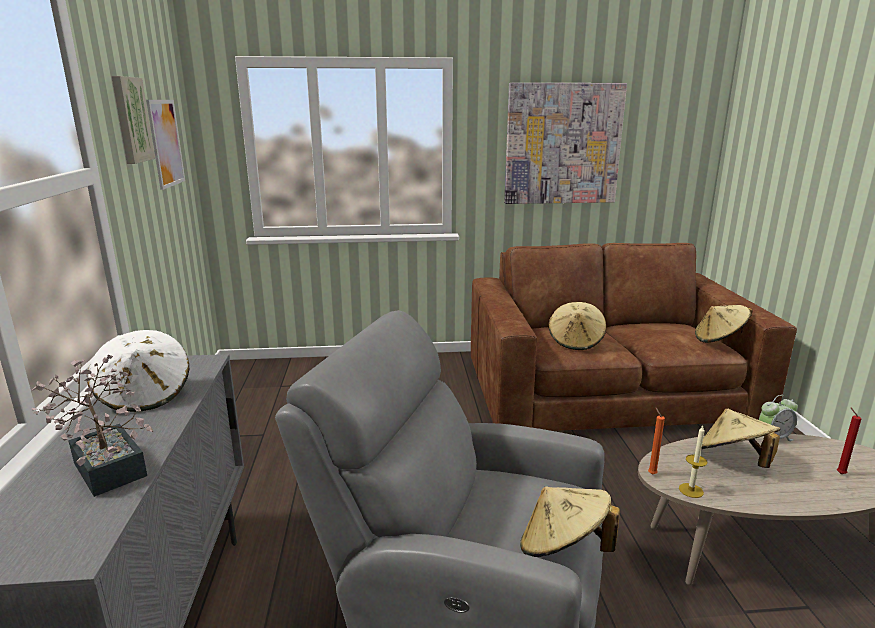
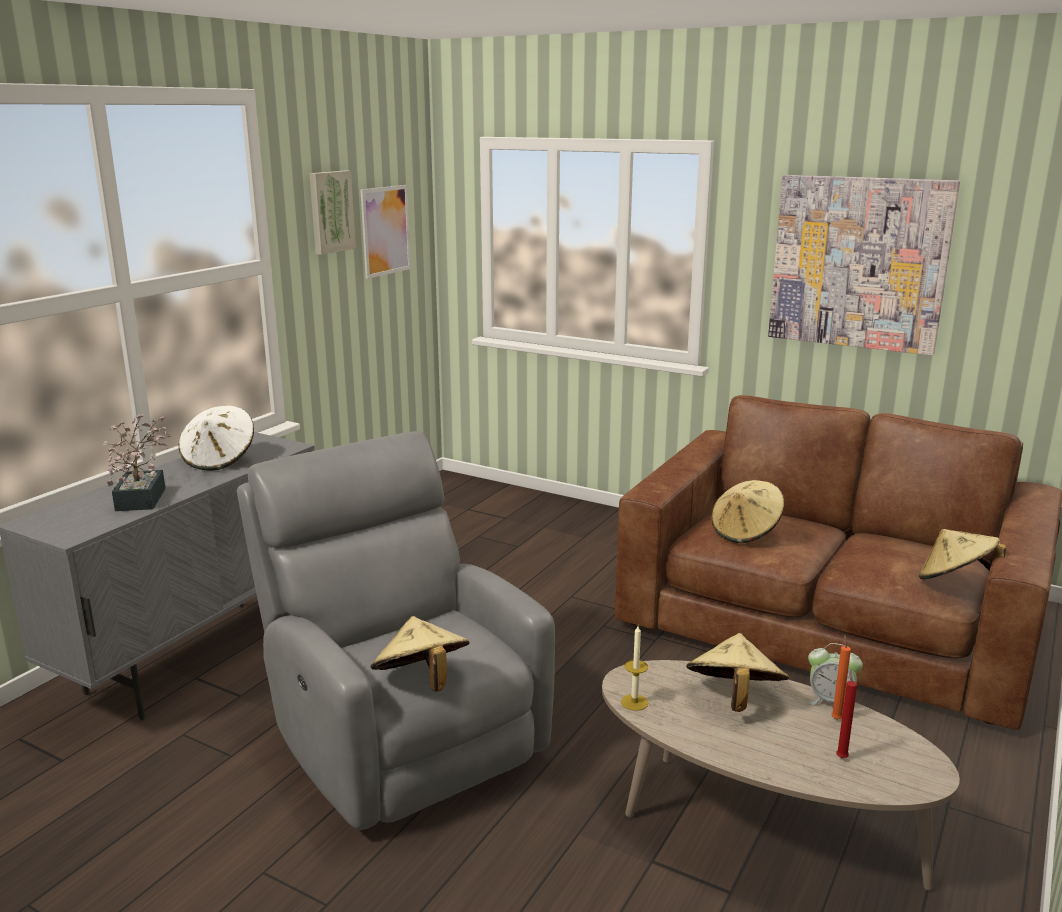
camera: 35 degrees right, 0 degrees up
(651, 473) = (620, 675): orange candle -> orange candle (836, 718)

